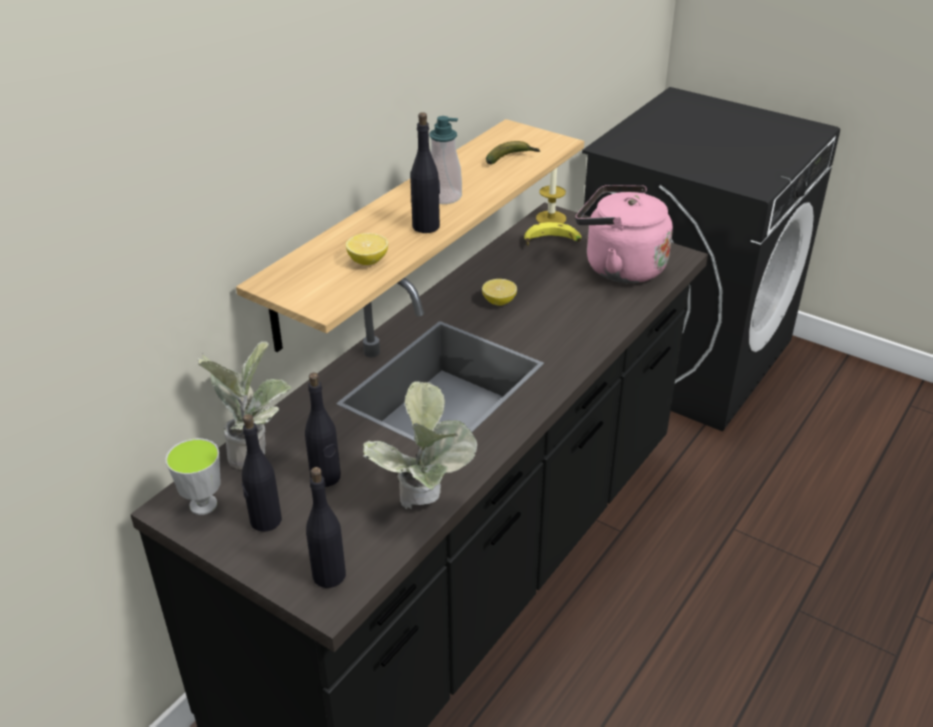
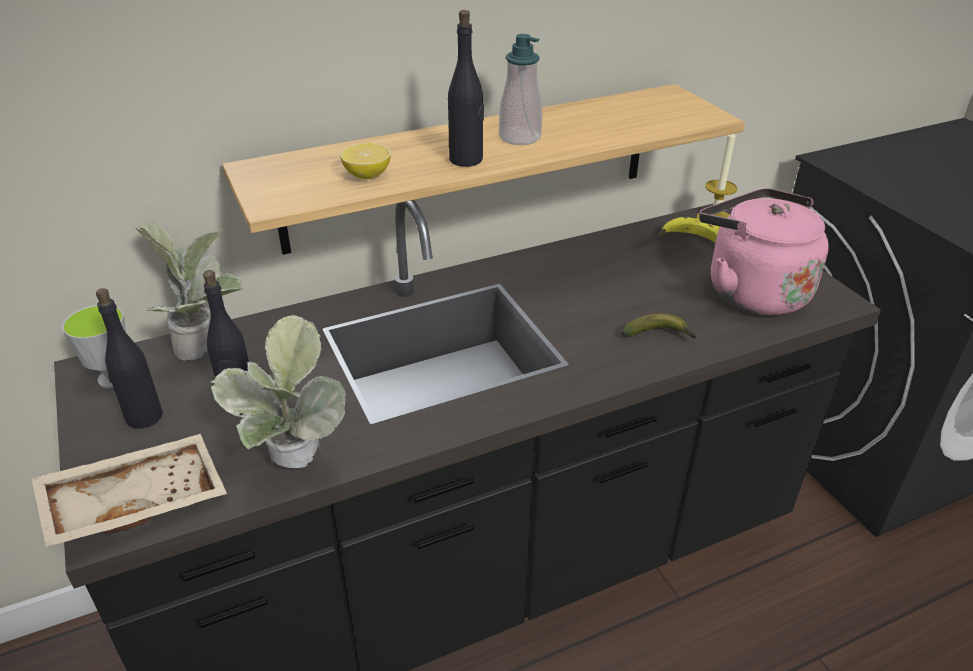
camera: 30 degrees right, 0 degrees up
(329, 575) = (135, 500): black bottle -> beige tray
(499, 302) = (579, 284): lemon -> none
(512, 158) = (637, 120): banana -> banana (659, 335)

